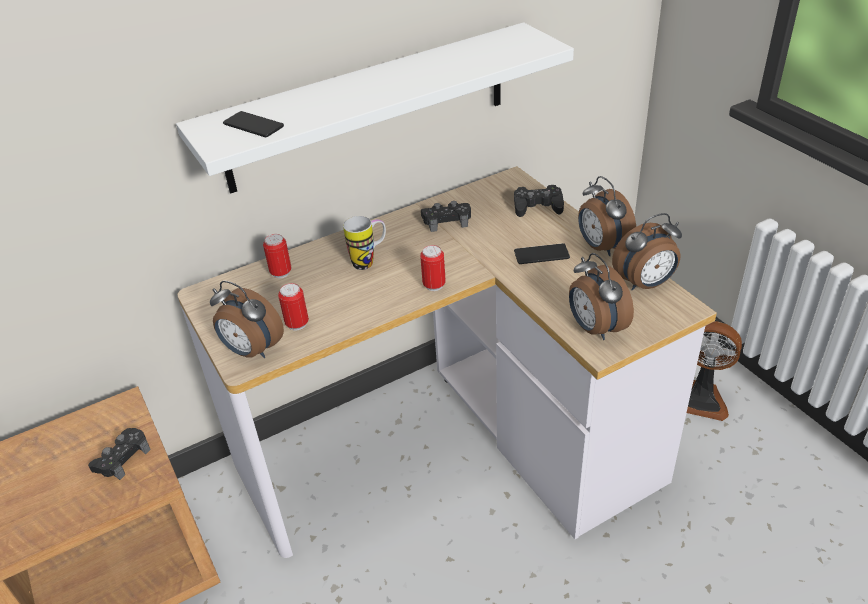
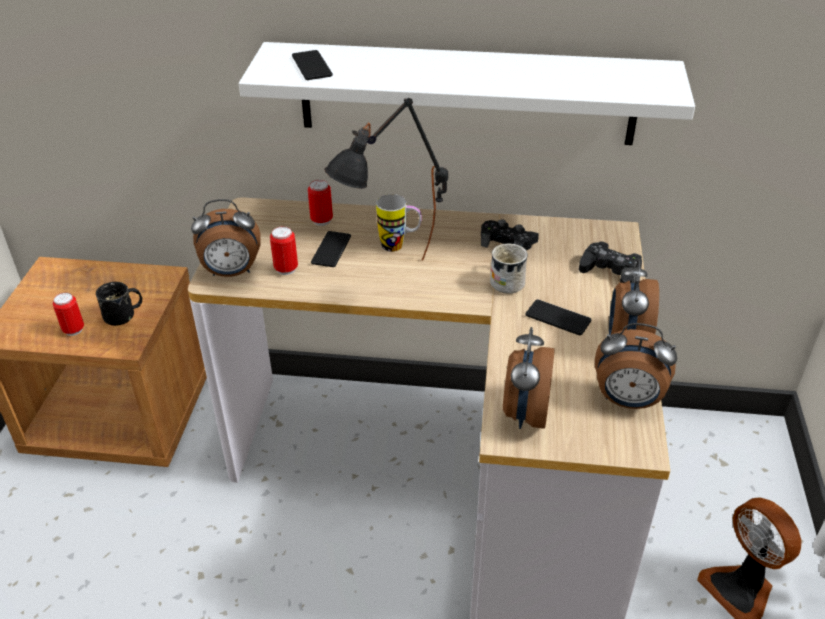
camera: 35 degrees right, 0 degrees up
(122, 458) = (124, 315): black game controller -> black mug
(252, 351) = (231, 272): alarm clock -> alarm clock turned 75 degrees counterclockwise
(317, 291) = (331, 250): none -> phone
(395, 289) = (393, 281): none -> black table lamp
(434, 285) = (428, 295): can -> can (73, 330)
(477, 247) = (506, 280): none -> white mug

